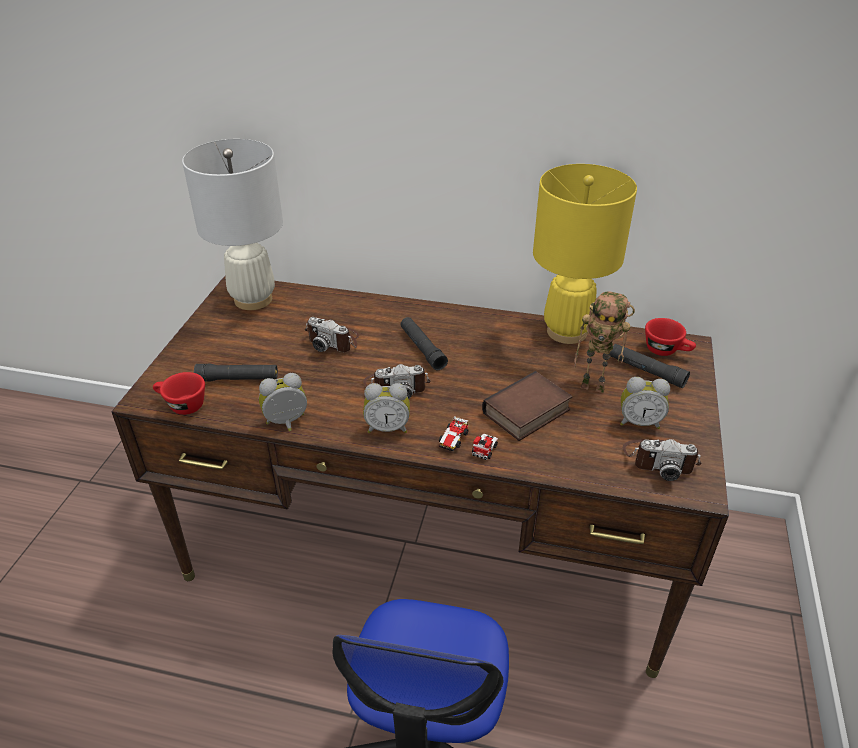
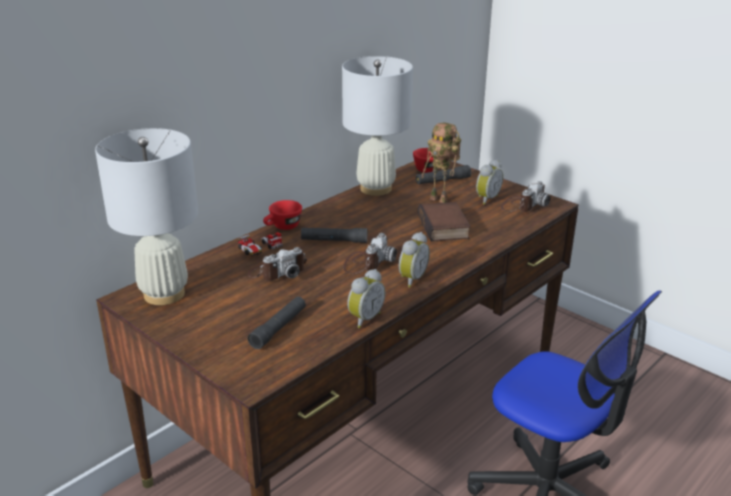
camera: 60 degrees left, 10 degrees down
(181, 405) = (284, 365): red cup -> red cup (282, 227)
(287, 423) = (364, 318): alarm clock -> alarm clock turned 150 degrees counterclockwise
(468, 445) = (458, 256): toy car -> toy car (261, 249)
(566, 332) = (376, 189): yellow table lamp -> white table lamp
(594, 386) = (440, 199): toy robot -> toy robot turned 75 degrees clockwise

